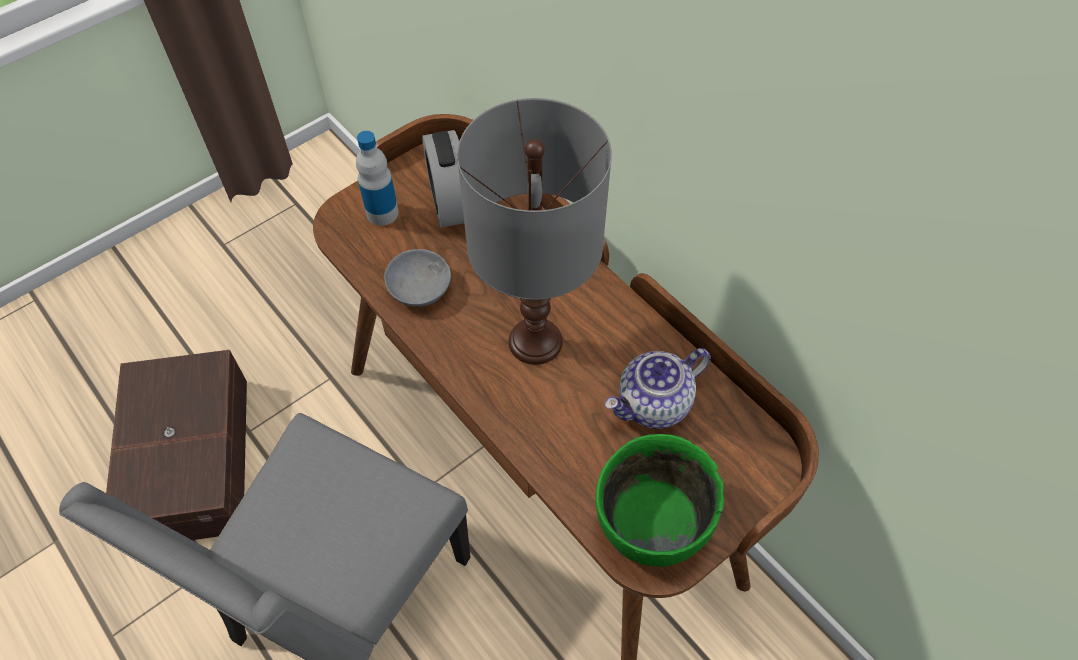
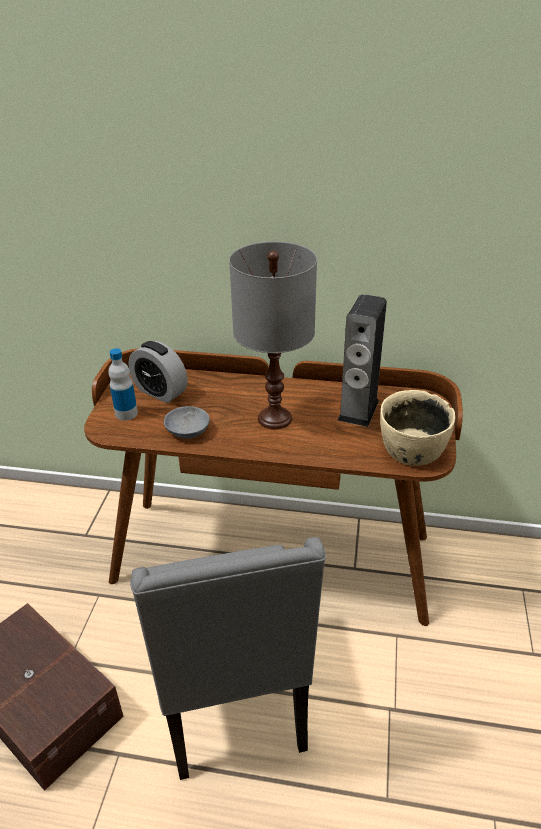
camera: 40 degrees left, 20 degrees down
(650, 522) = (411, 449): green bowl -> beige bowl
(654, 404) = (358, 410): teapot -> speaker

